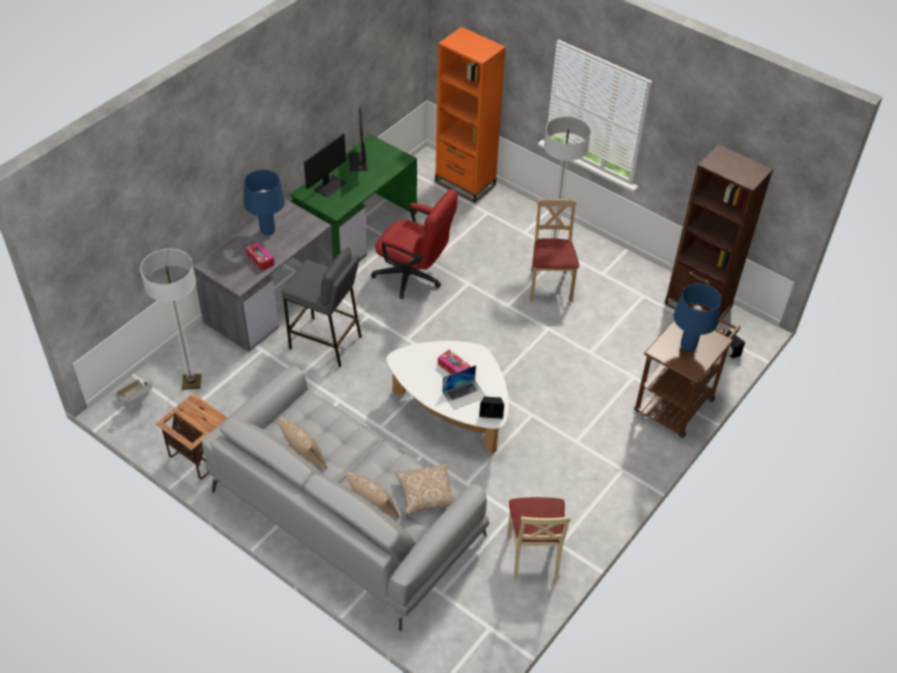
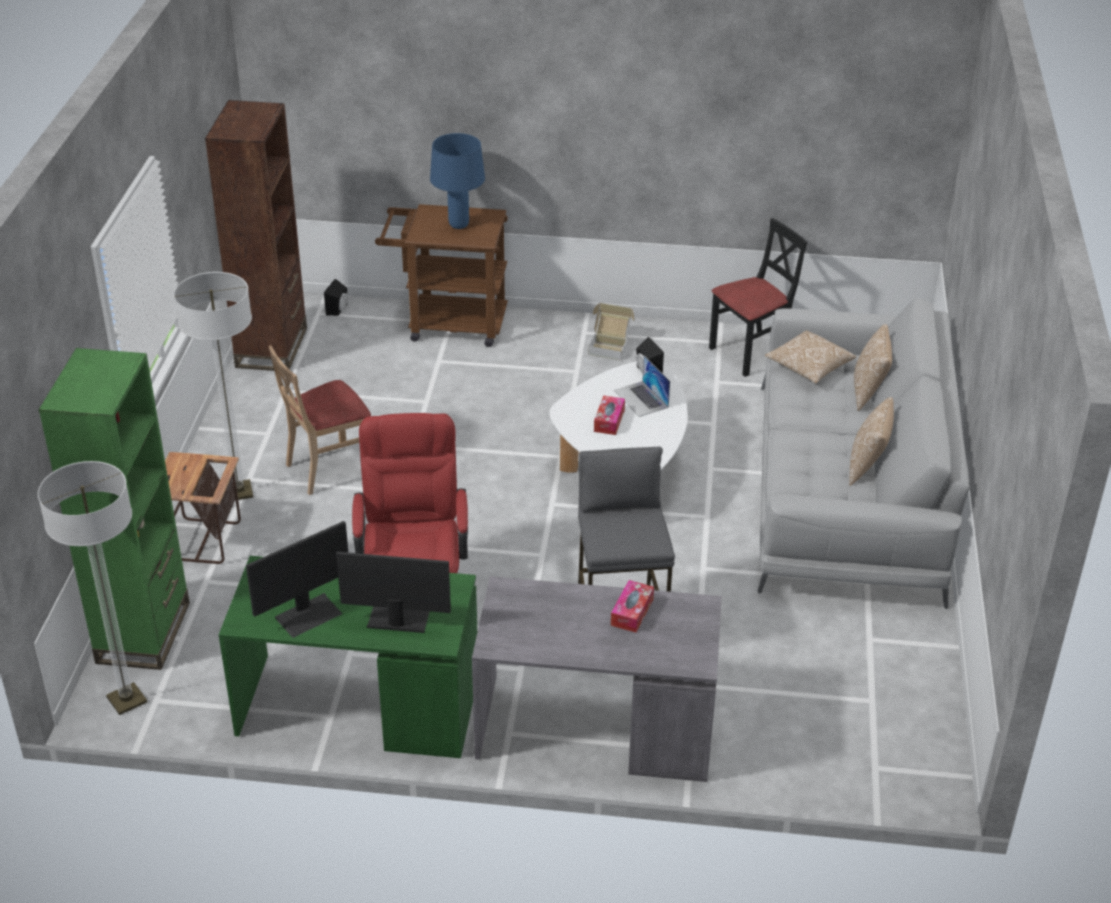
camera: 120 degrees left, 10 degrees down
(136, 400) = (910, 765): cardboard box -> cardboard box (610, 346)
(191, 382) = (821, 726): floor lamp -> floor lamp (127, 700)
(199, 455) = (916, 649): side table -> side table (203, 542)
(268, 231) = (566, 635): blue table lamp -> none
(464, 394) = (641, 399): laptop -> laptop turned 150 degrees counterclockwise
(465, 183) = (144, 632): orange bookcase -> green bookcase
(533, 556) = (751, 353): beige chair -> black chair

